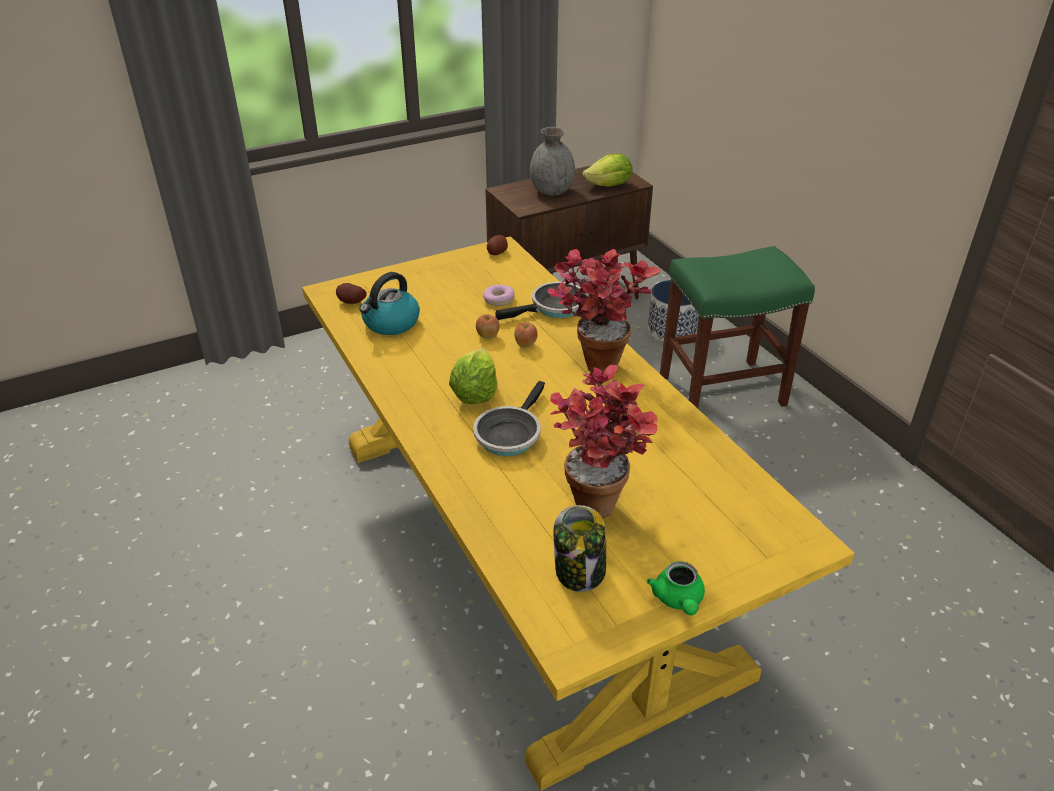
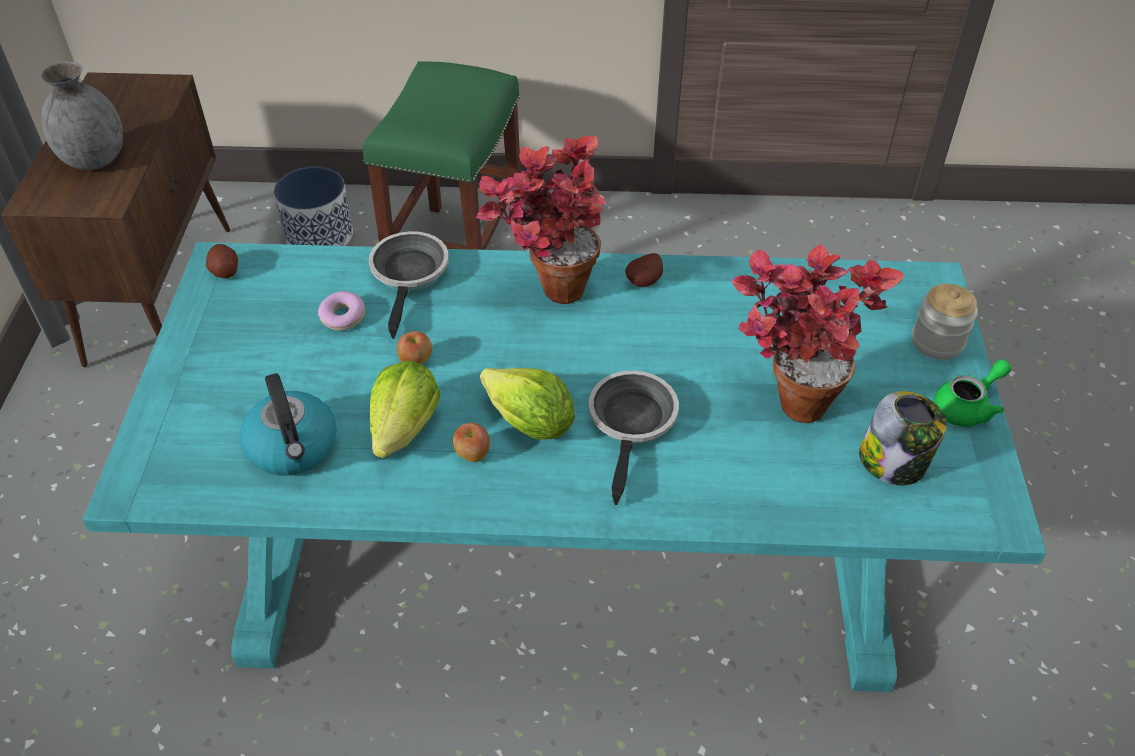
camera: 60 degrees left, 10 degrees up
(351, 303) = (194, 474): potato -> potato (646, 282)
(509, 434) = (632, 424): frying pan -> frying pan turned 135 degrees counterclockwise
(525, 344) = (465, 335): apple -> apple (472, 455)
(529, 549) = (569, 548): yellow dining table -> turquoise dining table
(609, 185) = (147, 107): lettuce -> lettuce (405, 428)
(678, 600) = (967, 407): green teapot -> green teapot turned 60 degrees counterclockwise
(737, 562) = (937, 342): none -> jar

